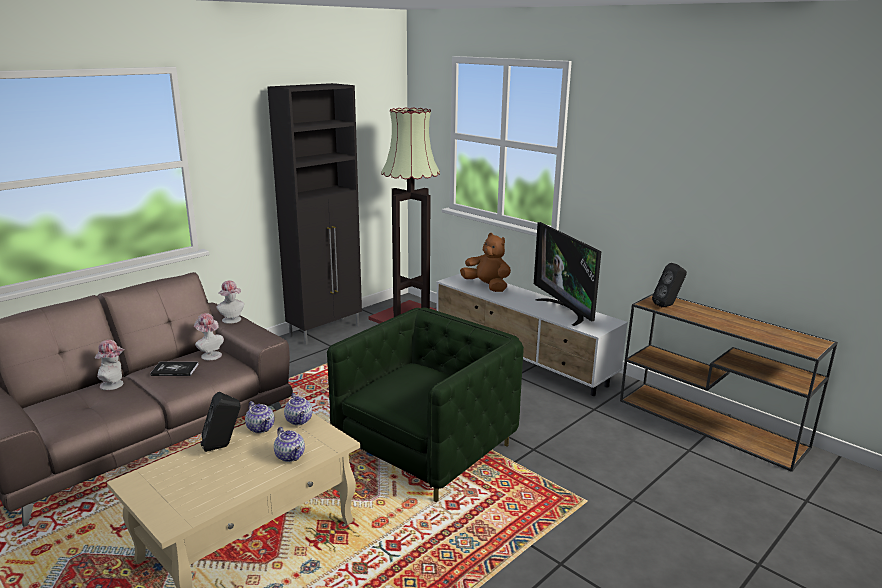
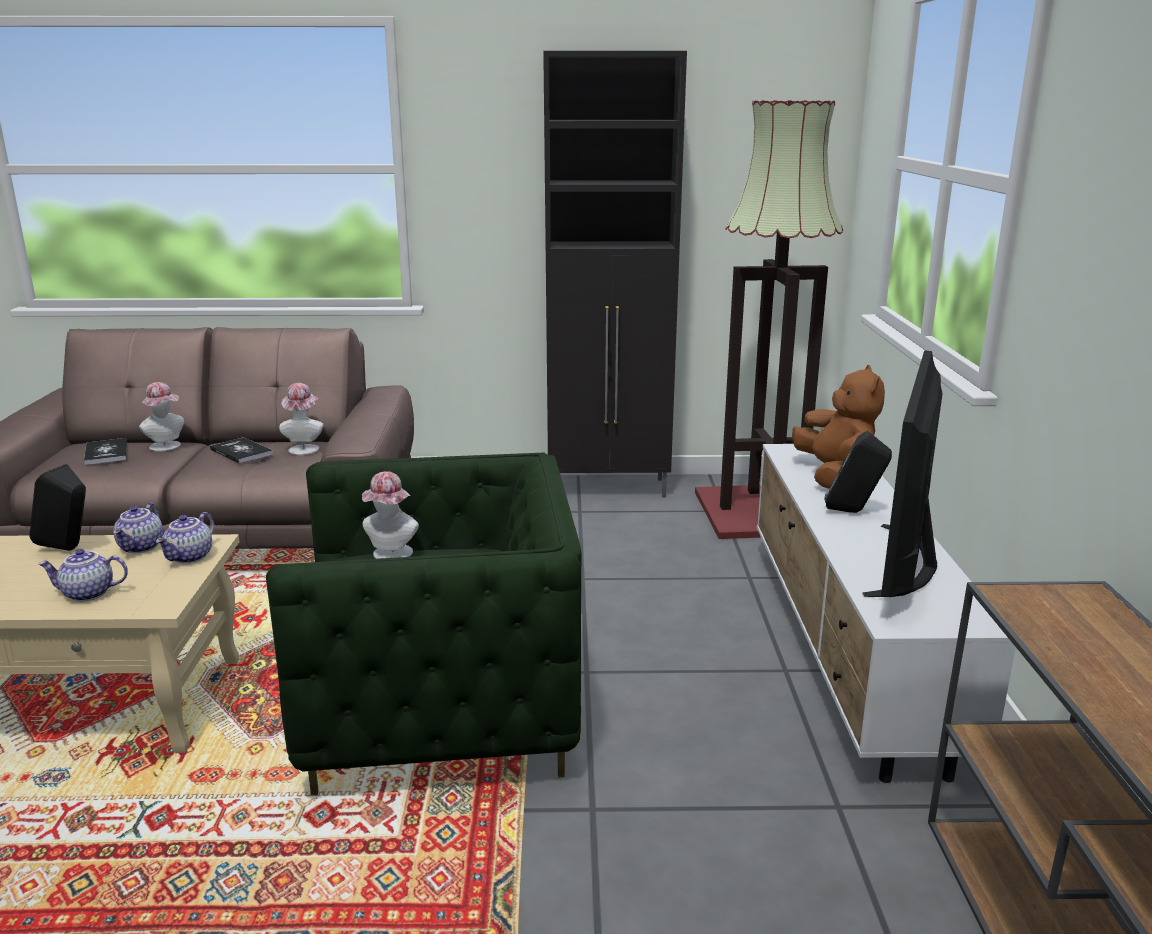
camera: 45 degrees right, 0 degrees up
(77, 402) = (106, 453): none -> book
(232, 320) = (369, 411): hat -> hat (391, 555)
(291, 456) = (87, 594): teapot -> teapot turned 75 degrees clockwise
(668, 305) = (1062, 619): black speaker -> black speaker (853, 512)

